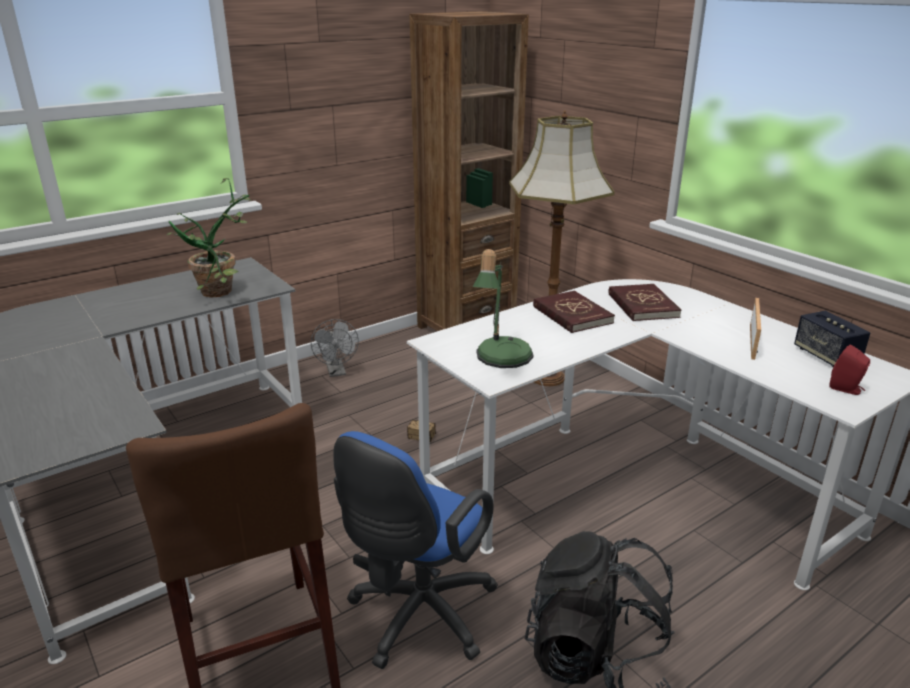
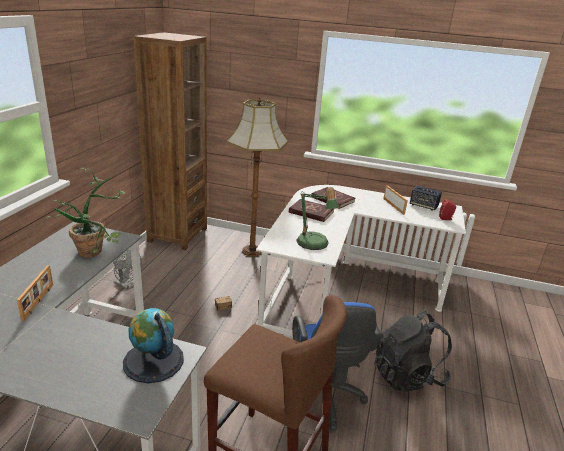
camera: 40 degrees left, 0 degrees up
(96, 421) = (153, 361): none -> globe
(99, 326) = (39, 301): none -> picture frame

